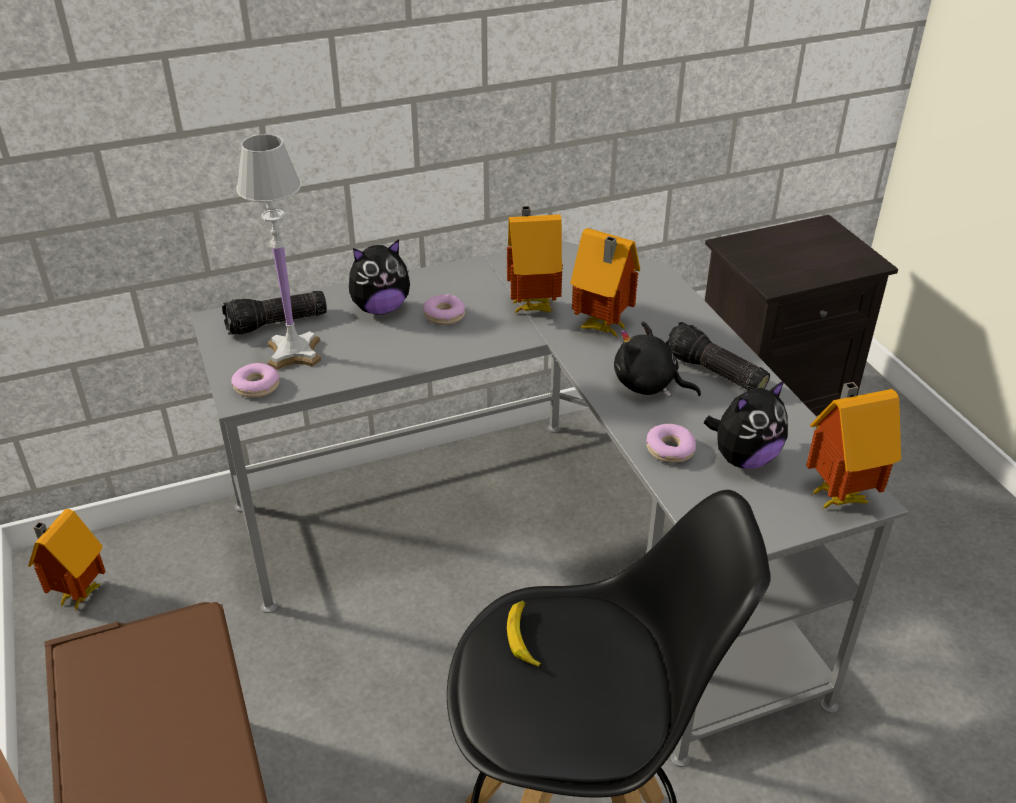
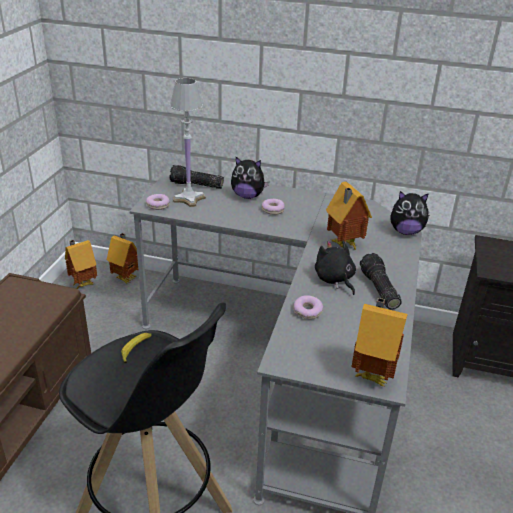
camera: 35 degrees right, 5 degrees down
(532, 306) = (320, 222): toy house -> toy house (126, 278)
(744, 458) = (342, 333): plush toy -> plush toy (406, 231)

